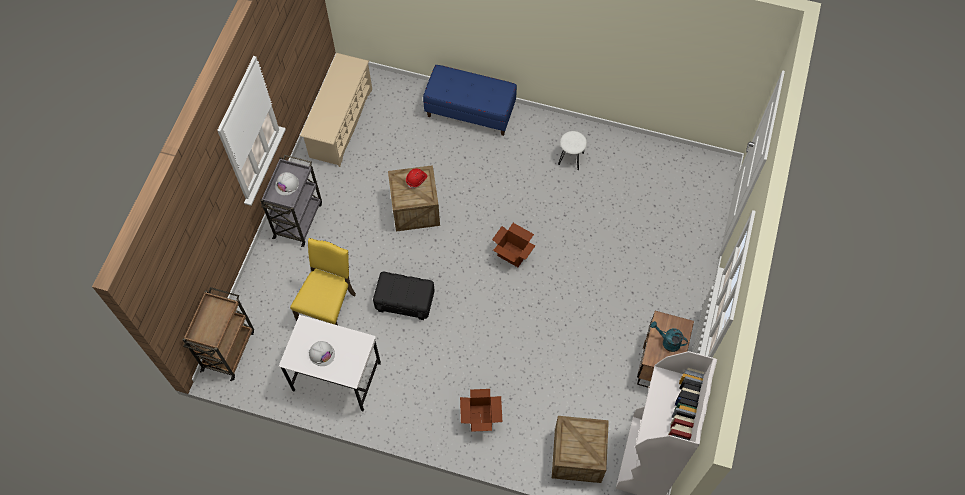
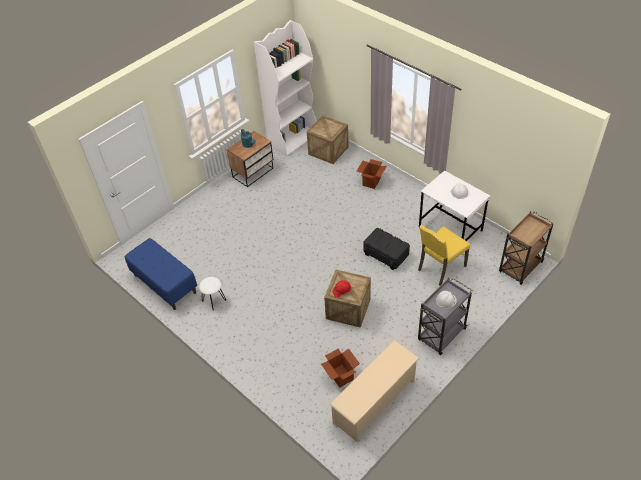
camera: 150 degrees left, 15 degrees down
(470, 112) = (262, 367): blue bench -> blue bench (164, 284)
(513, 254) = (298, 255): cardboard box -> cardboard box (341, 375)

